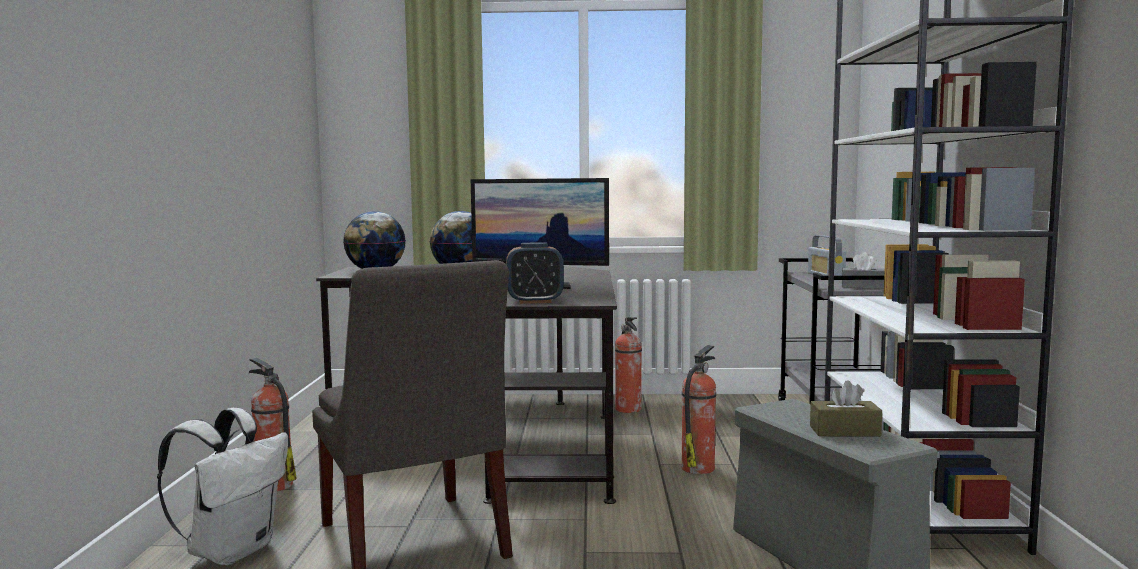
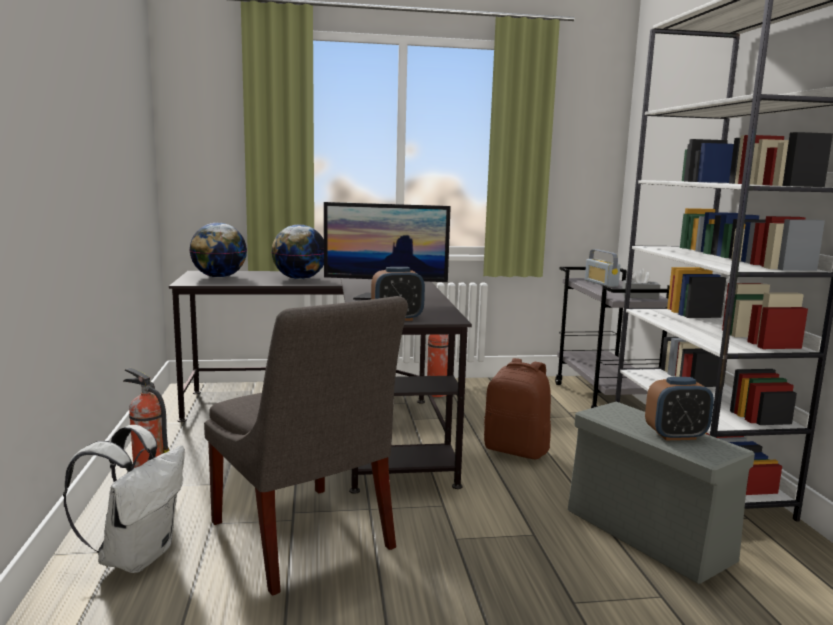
camera: 10 degrees left, 5 degrees up
(699, 468) = (517, 450): fire extinguisher -> brown backpack
(844, 431) = (675, 435): brown tissue box -> alarm clock

